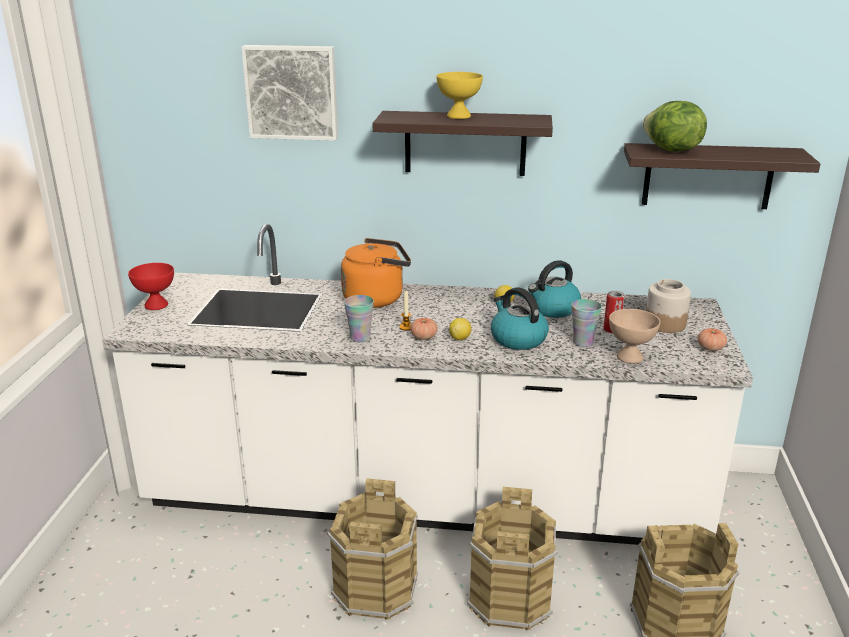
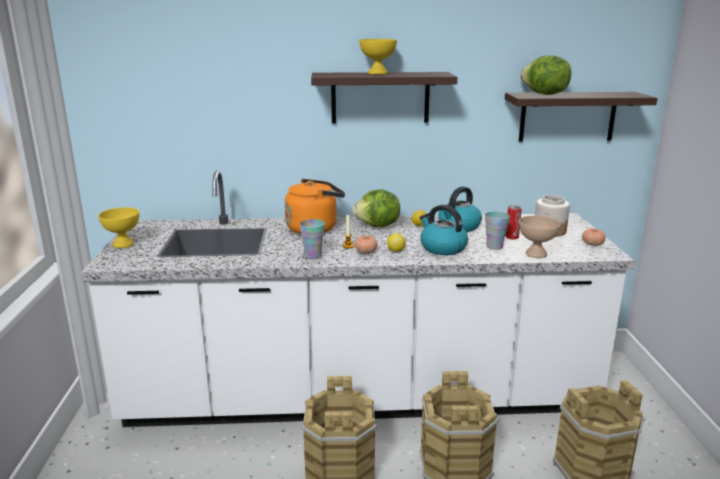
camera: 10 degrees left, 5 degrees down
(156, 305) = (123, 244): red bowl -> yellow bowl
(292, 92) = (235, 59): picture -> none
(453, 301) = (378, 226): none -> lettuce

